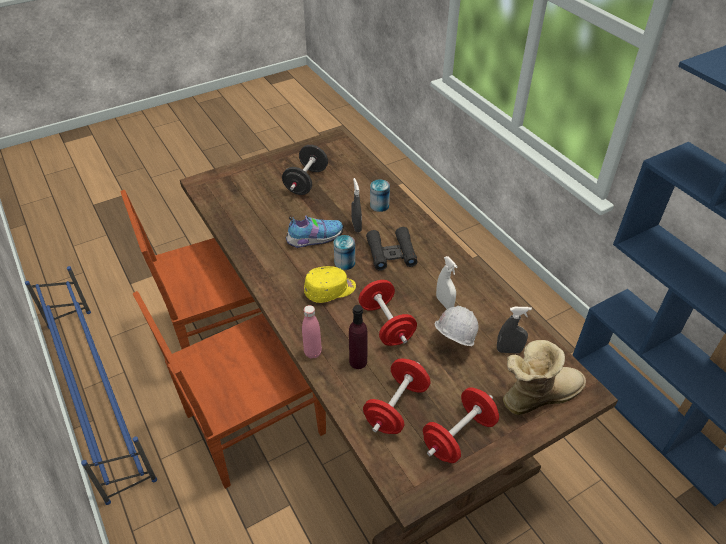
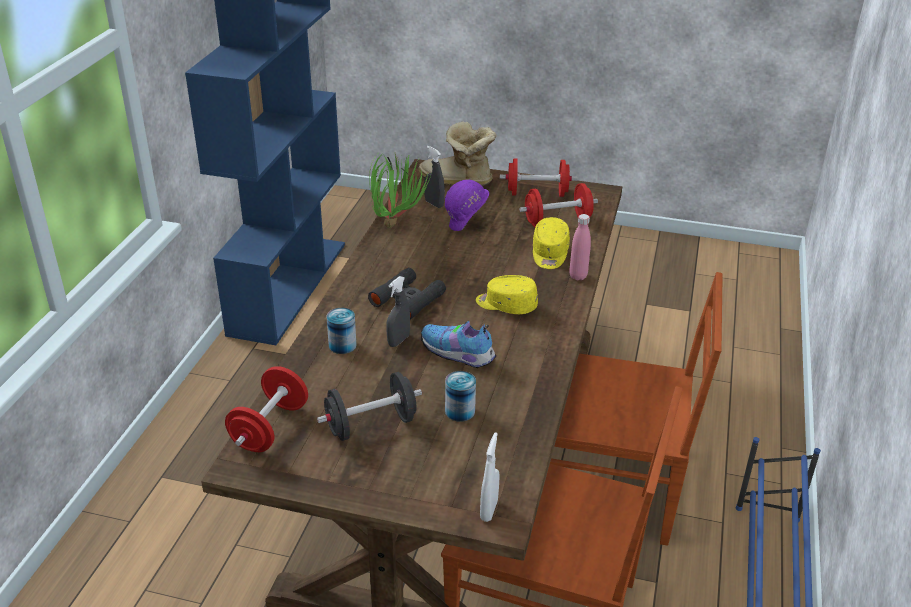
camera: 135 degrees left, 10 degrees down
(344, 262) = (460, 318): can -> can (460, 411)
(358, 361) = (549, 253): purple bottle -> yellow cap
(386, 325) = (495, 260): red dumbbell -> red dumbbell (270, 428)
(444, 303) = (428, 246): white spray bottle -> white spray bottle (489, 510)
(451, 344) = (467, 226): white hard hat -> purple hard hat
(498, 308) = (396, 223): none -> potted plant

